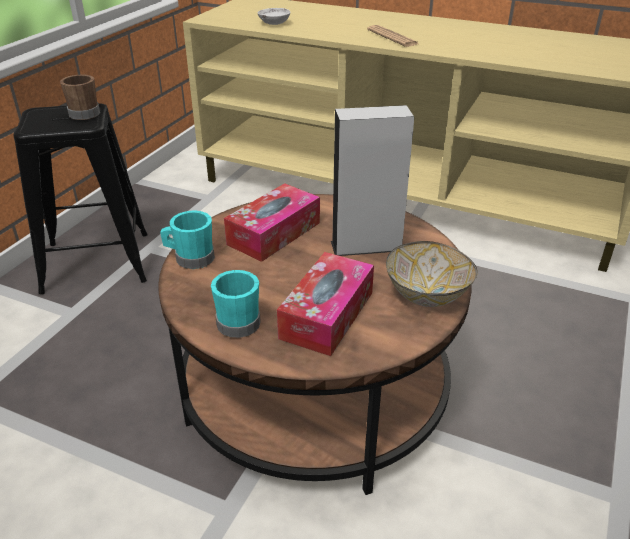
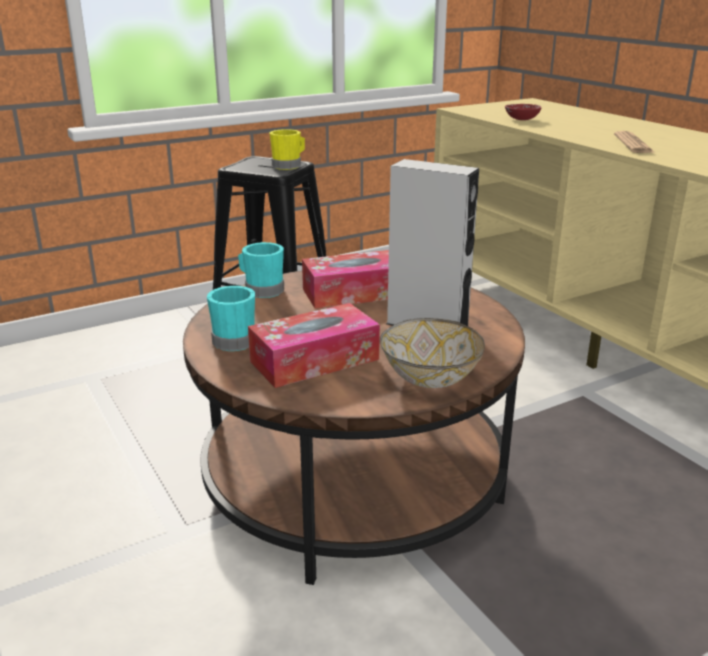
camera: 35 degrees right, 10 degrees down
(86, 113) = (289, 165): brown mug -> yellow mug
(274, 24) = (521, 119): white bowl -> red bowl

